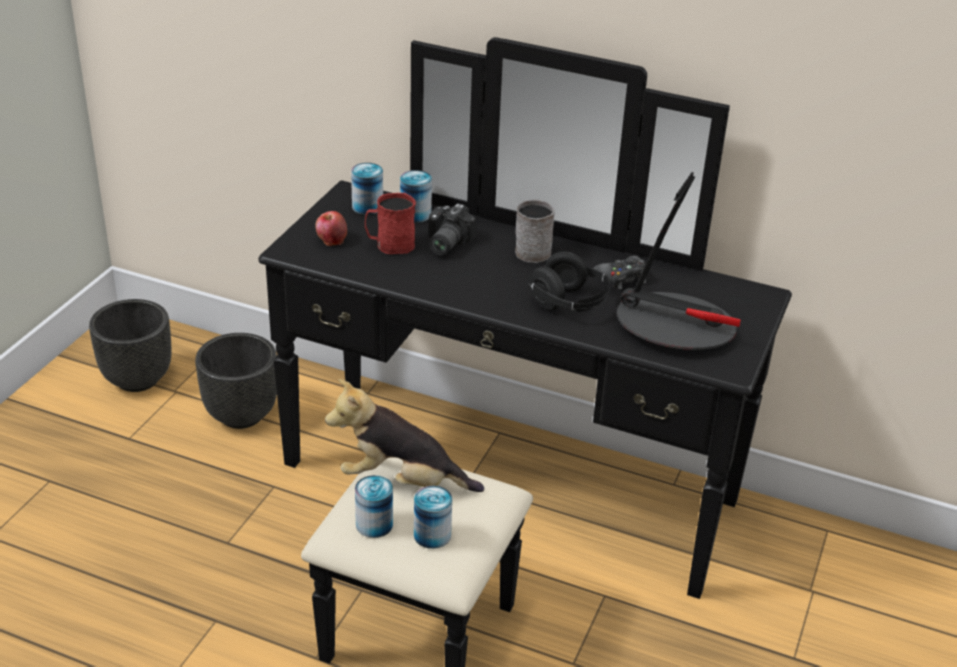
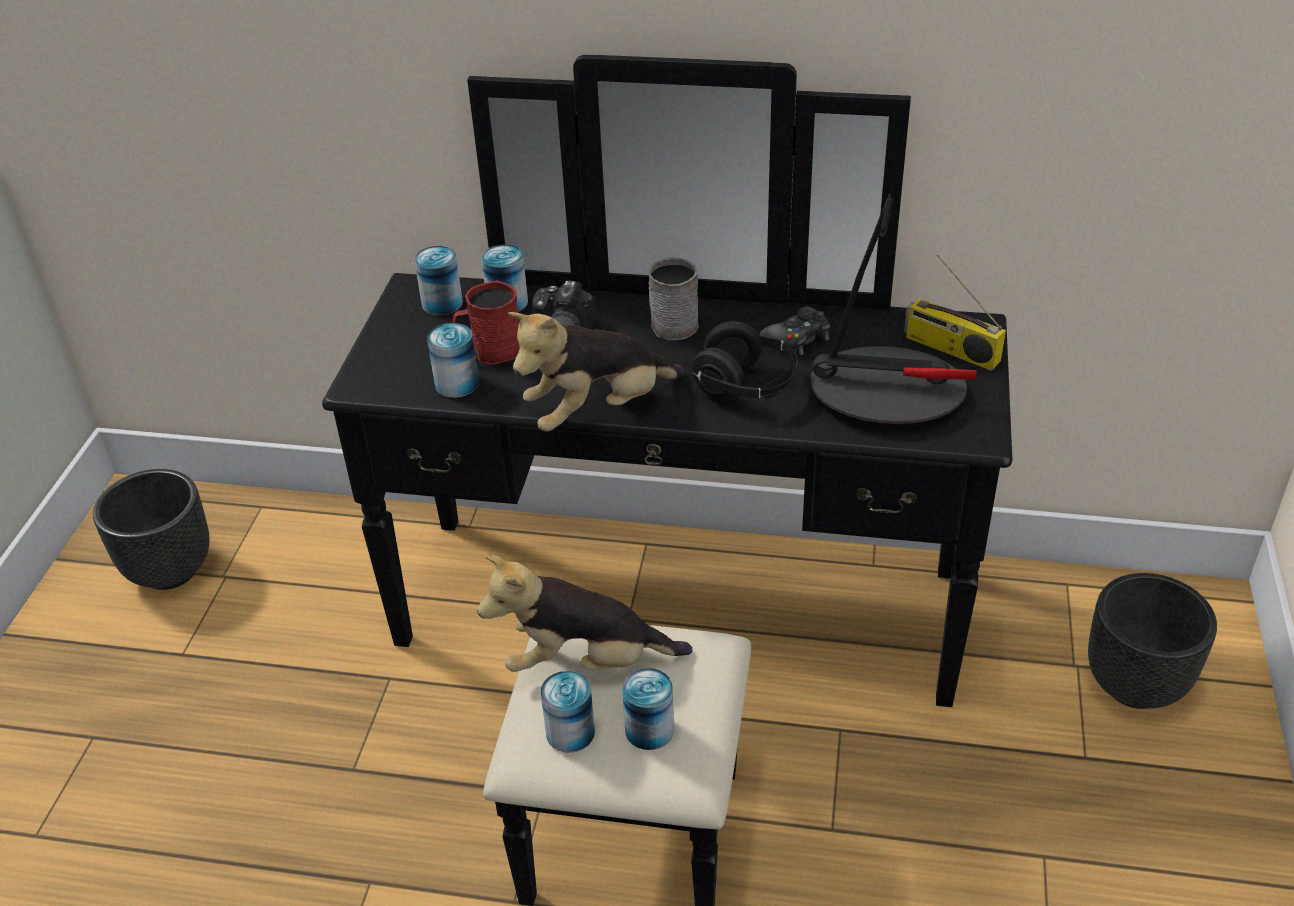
camera: 10 degrees left, 5 degrees up
(242, 415) = (321, 591): black planter -> black planter (1136, 685)
(331, 240) = (411, 359): apple -> none
(358, 262) = (457, 384): none -> can
(453, 299) = (598, 411): none -> plush toy
(736, 306) = (949, 349): none -> radio

